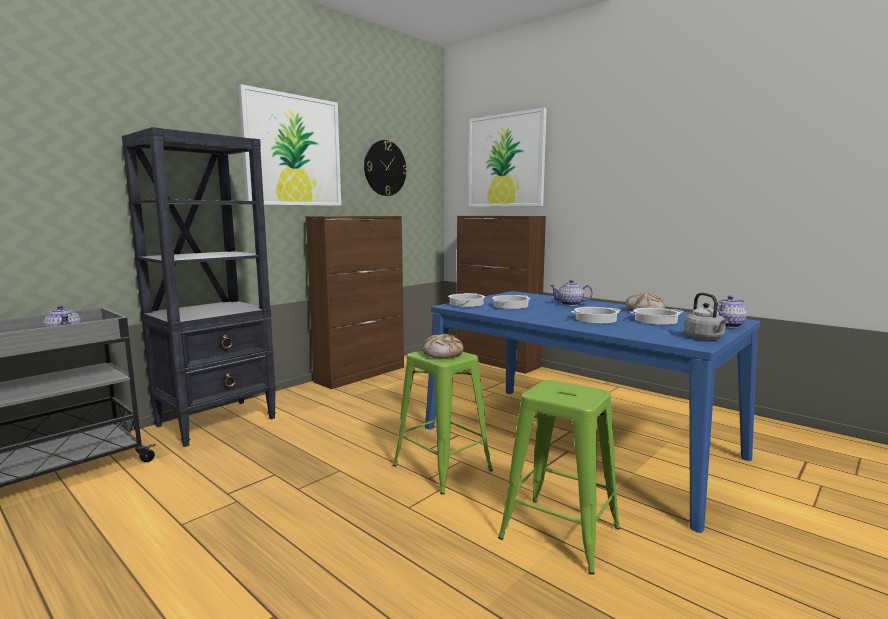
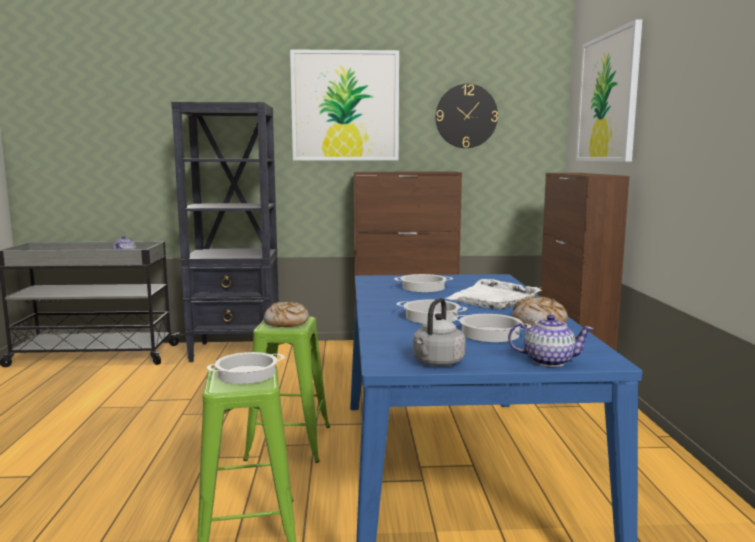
camera: 45 degrees right, 0 degrees up
(466, 304) = (393, 279): cooking pot -> cooking pot (246, 374)
(570, 304) = (493, 298): teapot -> white tray

